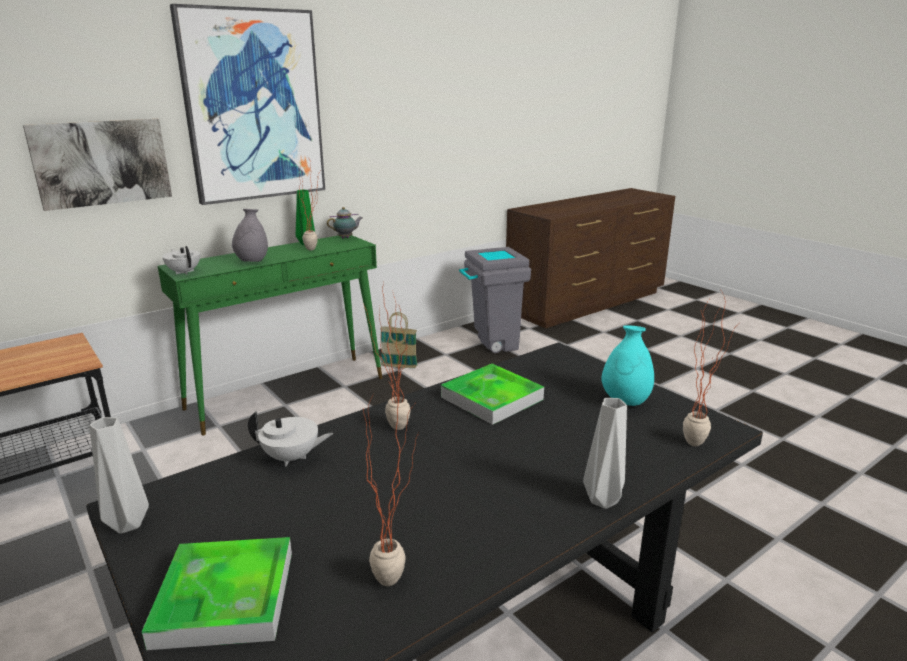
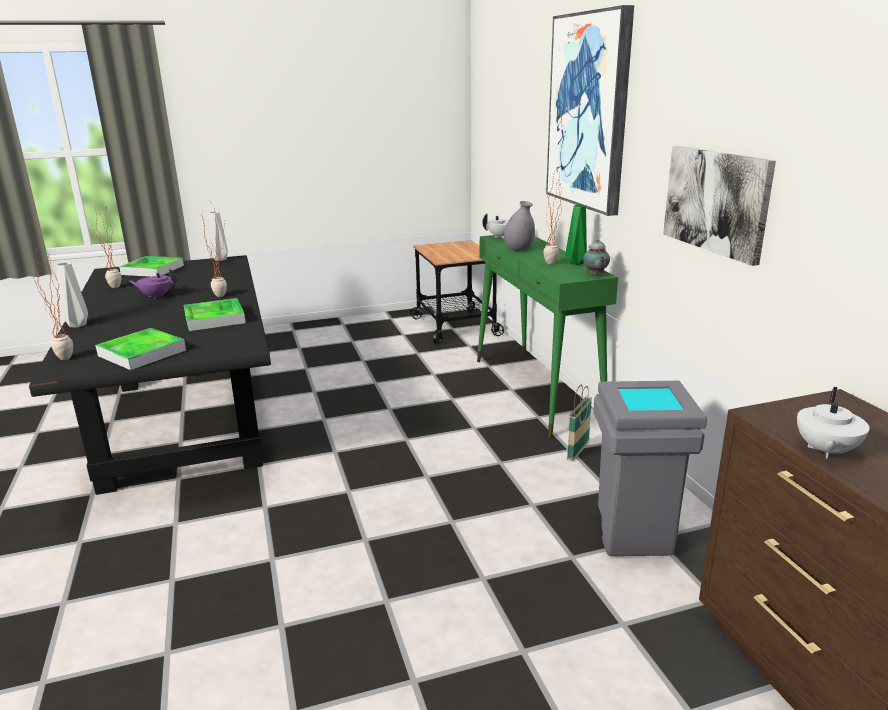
camera: 110 degrees right, 0 degrees up
(102, 162) = (526, 143): picture -> picture (716, 201)
(292, 458) = (227, 278): white teapot -> white teapot (825, 450)
(426, 489) = (156, 296): none -> purple teapot
(625, 401) = (142, 353): turquoise vase -> tray

